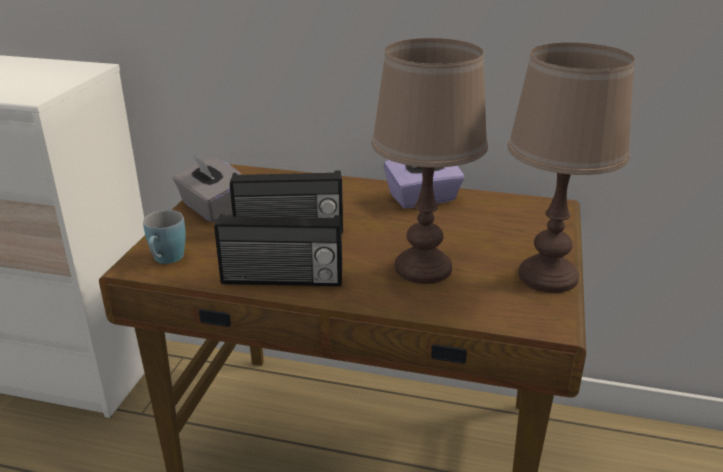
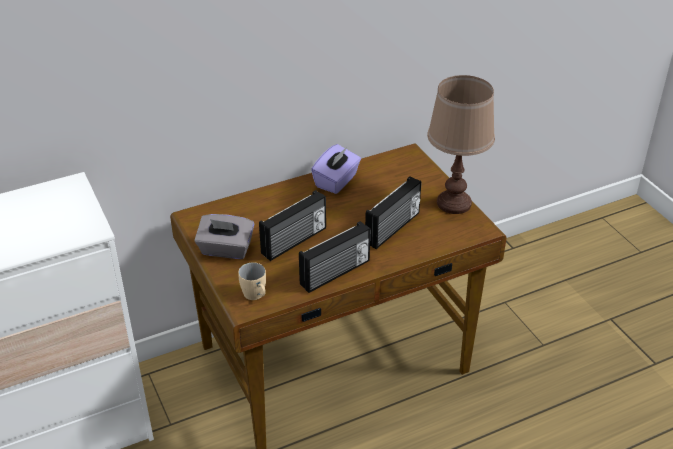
camera: 40 degrees left, 10 degrees up
(166, 260) = (256, 296): blue mug -> beige mug
(423, 268) = (393, 228): brown table lamp -> radio

